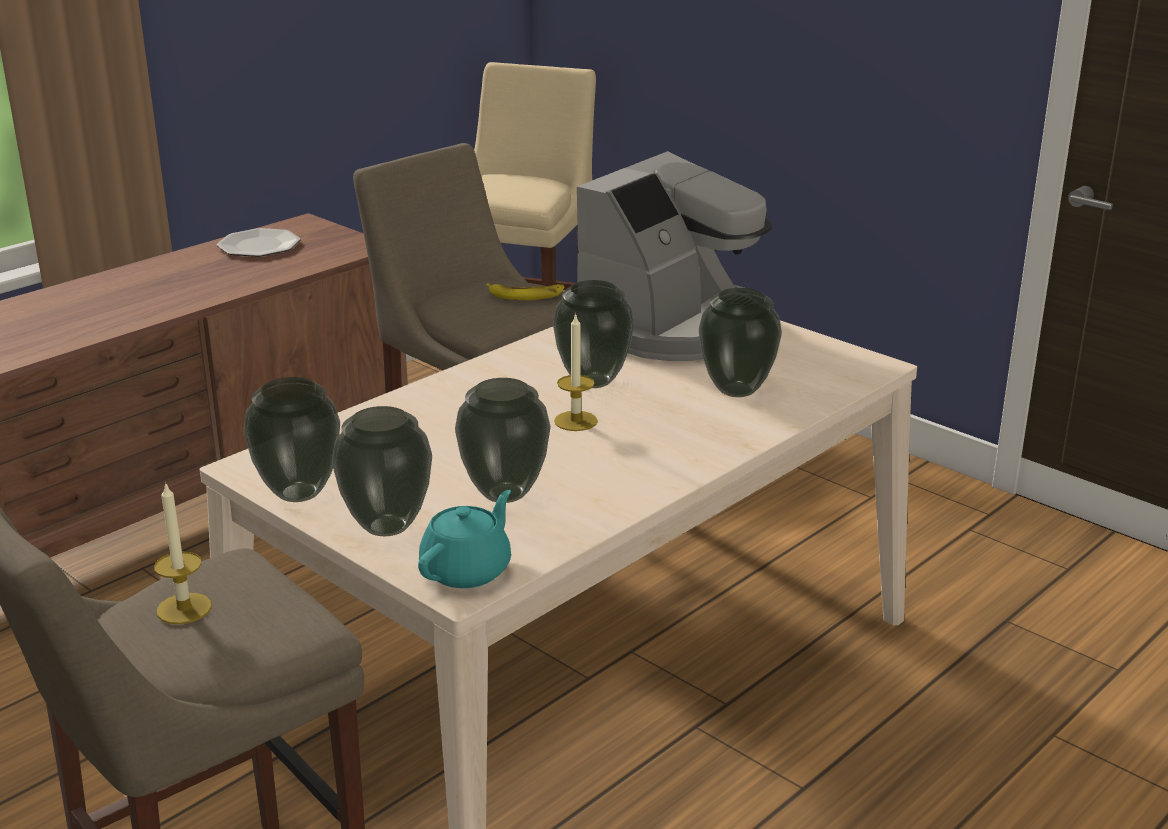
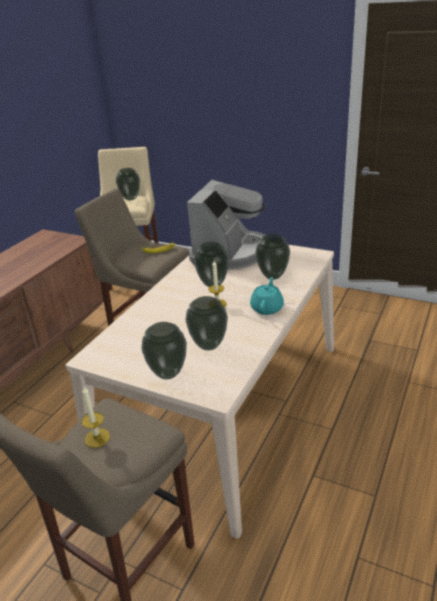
camera: 15 degrees left, 5 degrees up
(259, 245) = (29, 248): plate -> none
(299, 492) = (119, 366): vase -> vase (130, 198)
(467, 570) = (215, 386): turquoise teapot -> turquoise teapot (267, 308)

